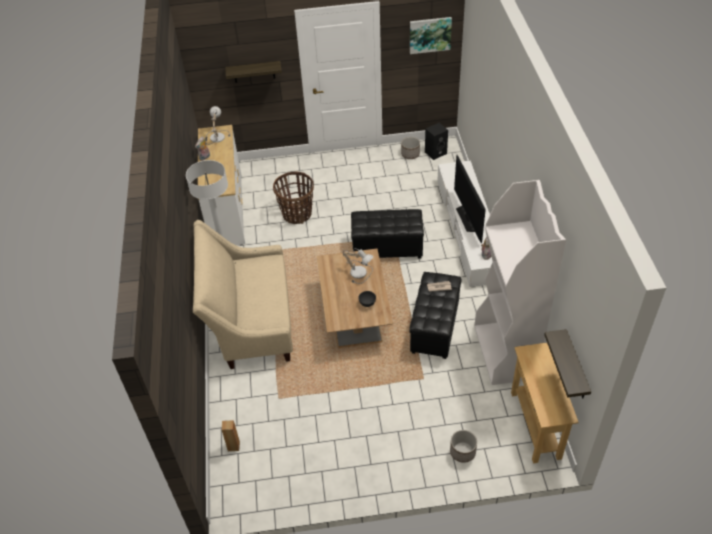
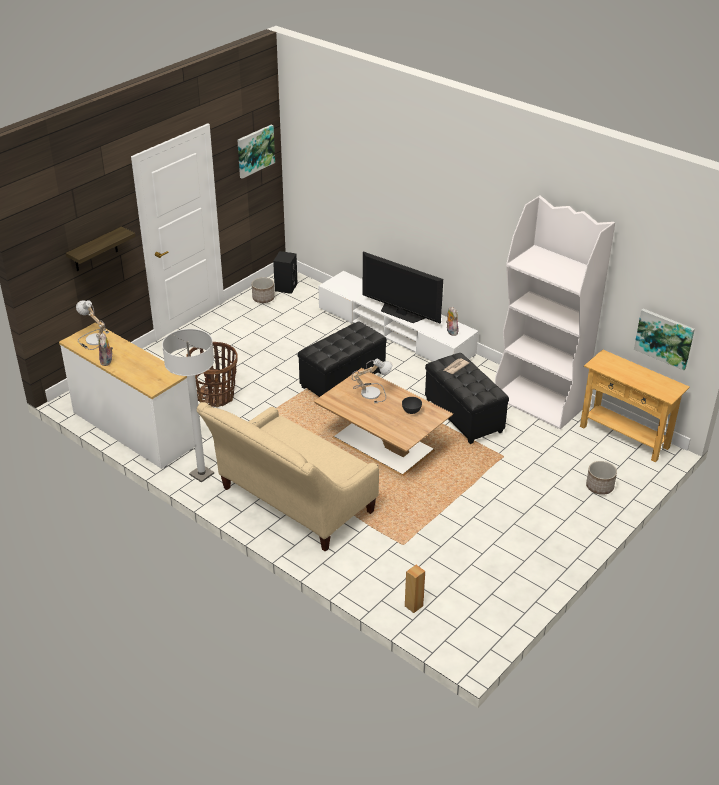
camera: 45 degrees left, 10 degrees down
(576, 367) = (664, 338): shelf -> picture

